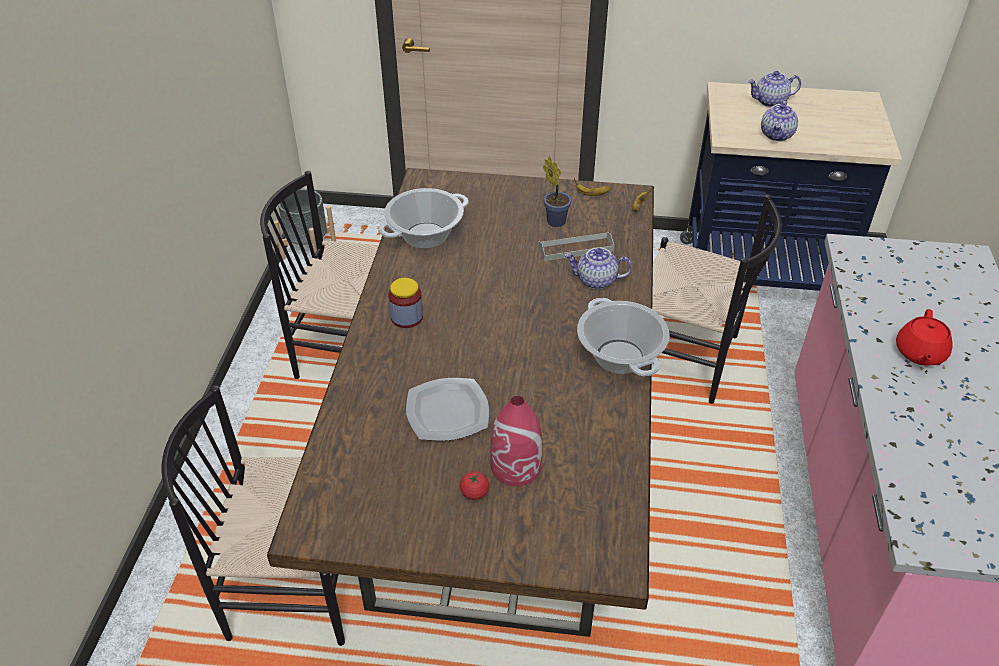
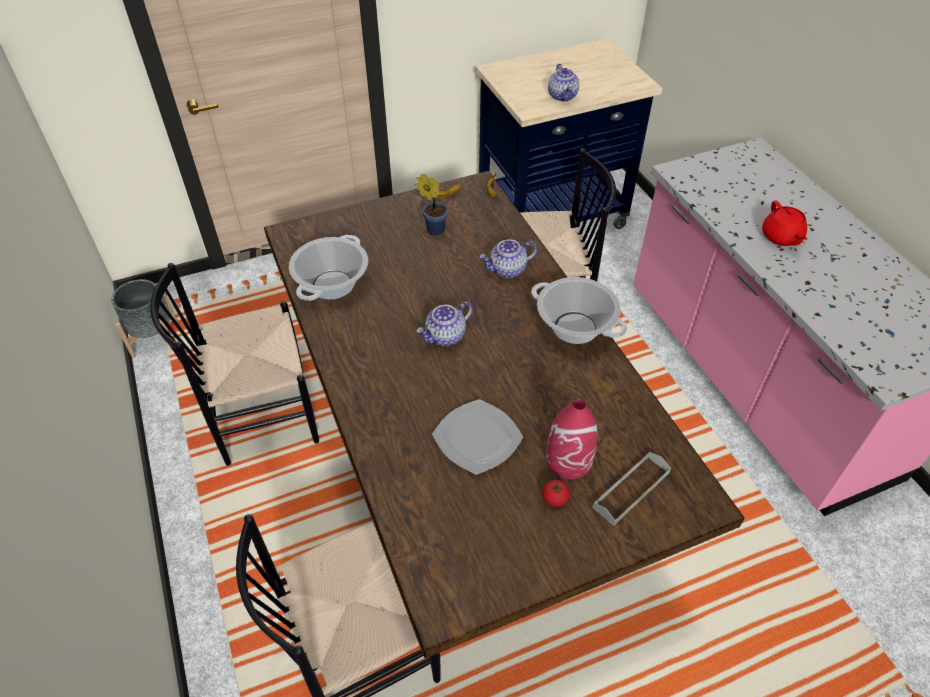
camera: 30 degrees left, 5 degrees up
(407, 317) = (375, 368): jar -> none
(576, 249) = (470, 248): grey tray -> grey tray (631, 490)
(770, 102) = (536, 69): teapot -> teapot (445, 337)

